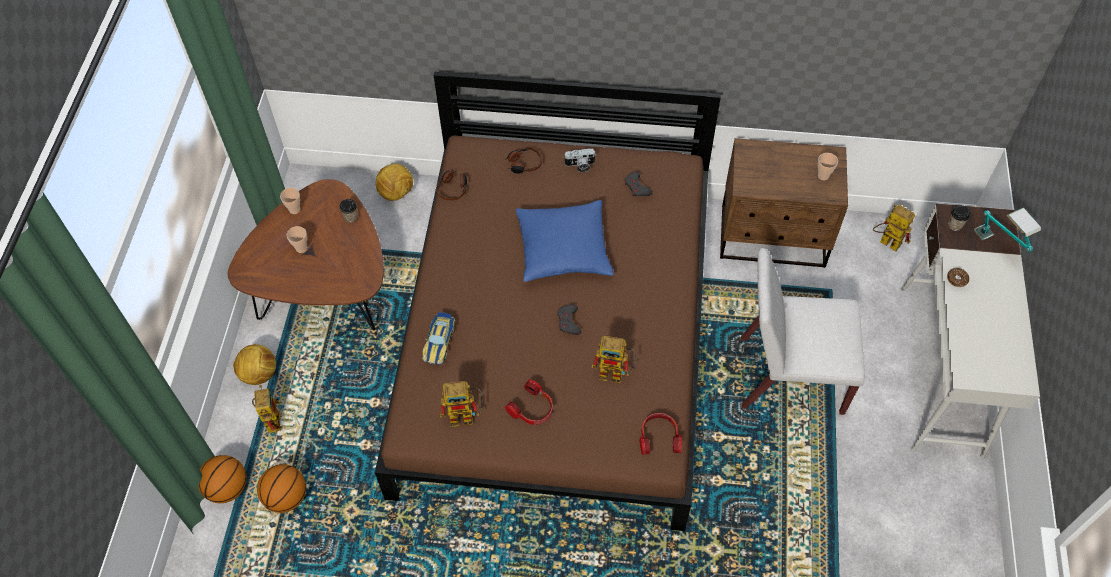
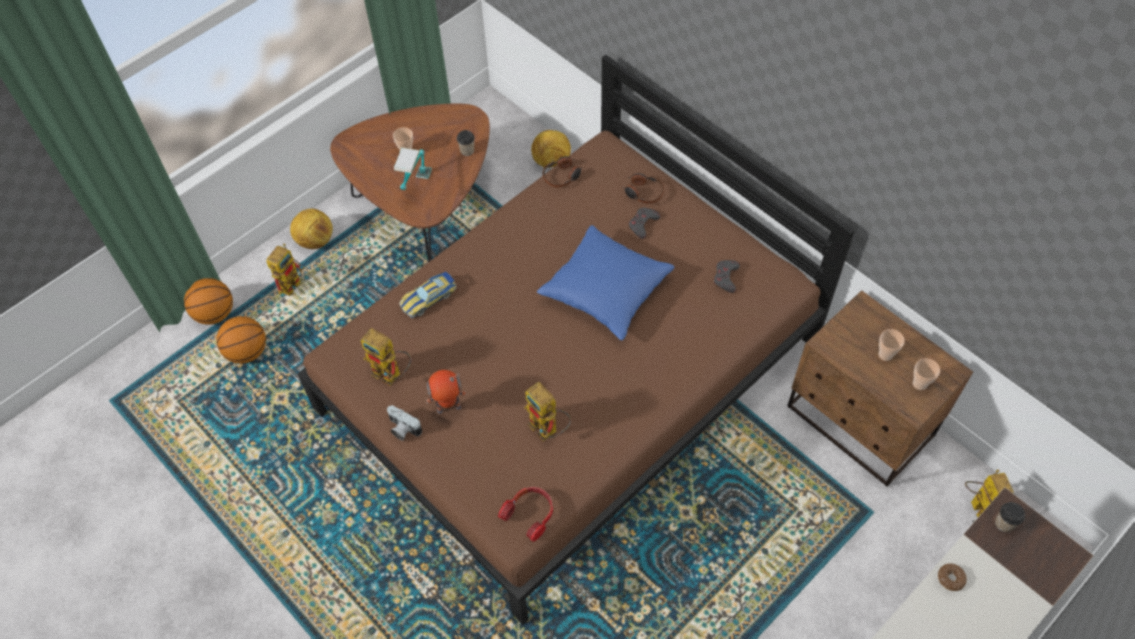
camera: 40 degrees right, 0 degrees up
(294, 210) = (430, 117): cup -> cup (885, 355)
(532, 409) = (449, 409): headphones -> toy robot
(569, 322) = (550, 356): grey game controller -> grey game controller (643, 224)
(580, 165) = (692, 225): camera -> camera (402, 429)
(789, 375) = (752, 561): white chair -> none
(997, 249) = (1030, 581): table lamp -> table lamp (417, 190)

